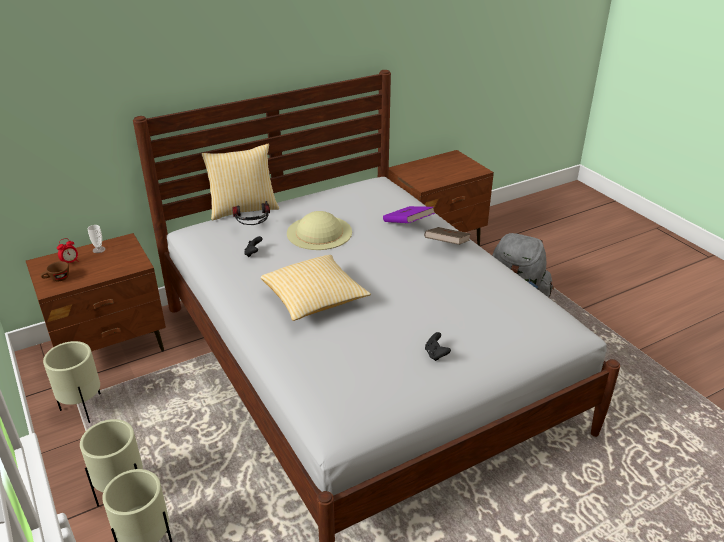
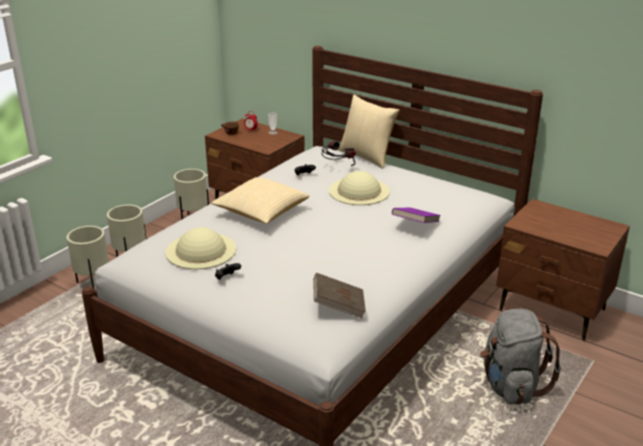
camera: 65 degrees right, 5 degrees down
(367, 359) = (201, 250): none -> beige hat
(447, 246) = (399, 252): brown book -> brown book (338, 306)

